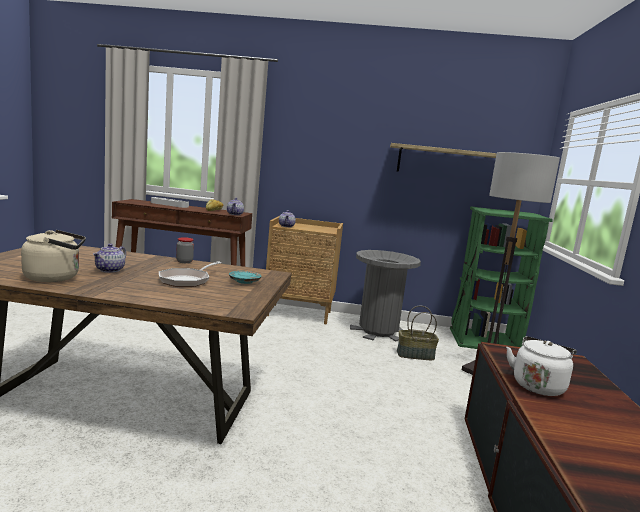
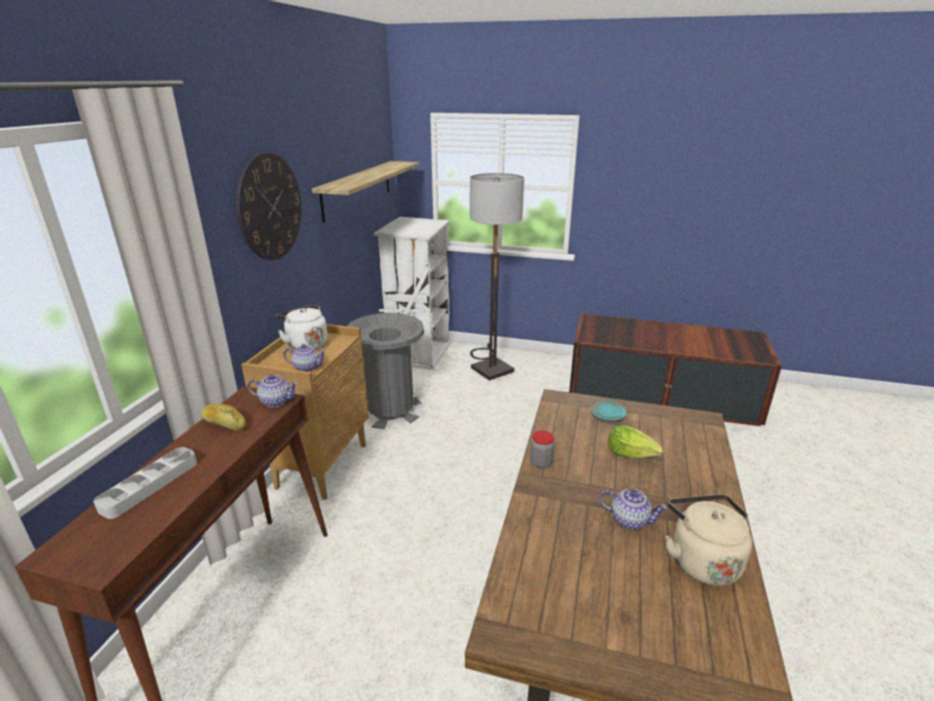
camera: 80 degrees left, 15 degrees up
(187, 280) = (631, 454): frying pan -> lettuce
(339, 141) = (270, 207): none -> wall clock
(415, 355) = (457, 398): basket -> none
(485, 341) = (418, 352): green bookcase -> white bookcase
(538, 385) = (645, 341): white kettle -> white kettle (305, 344)

